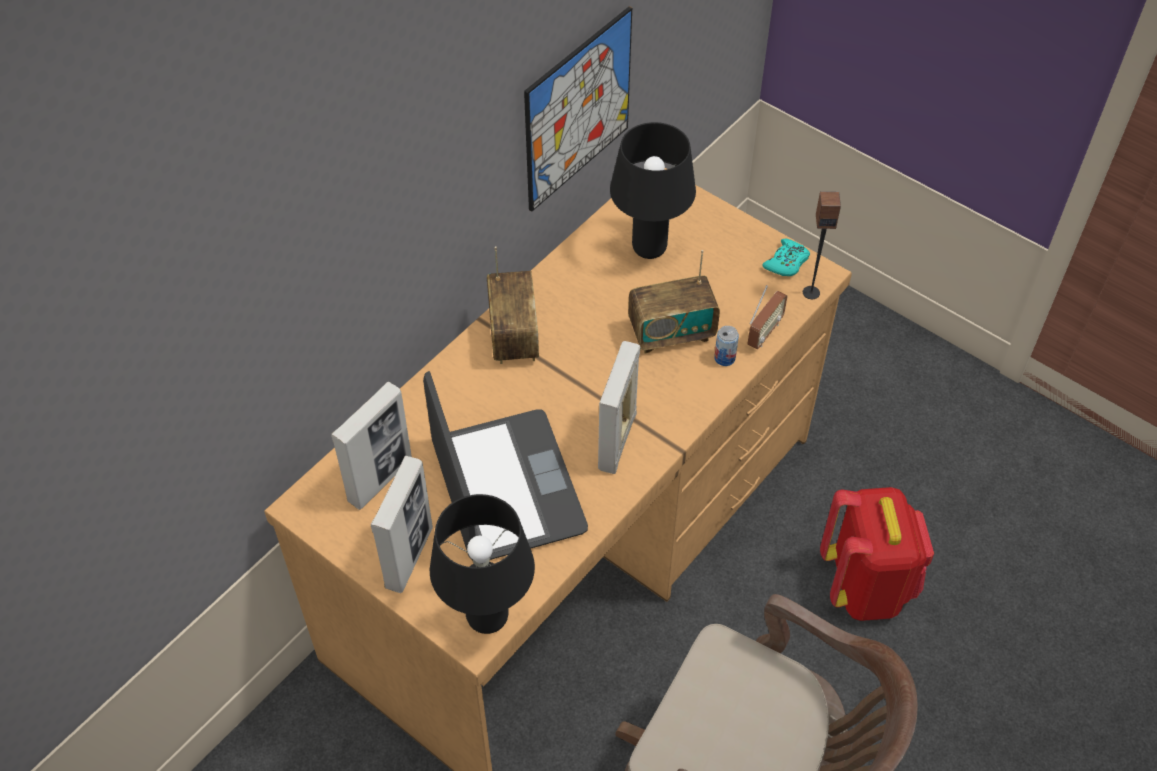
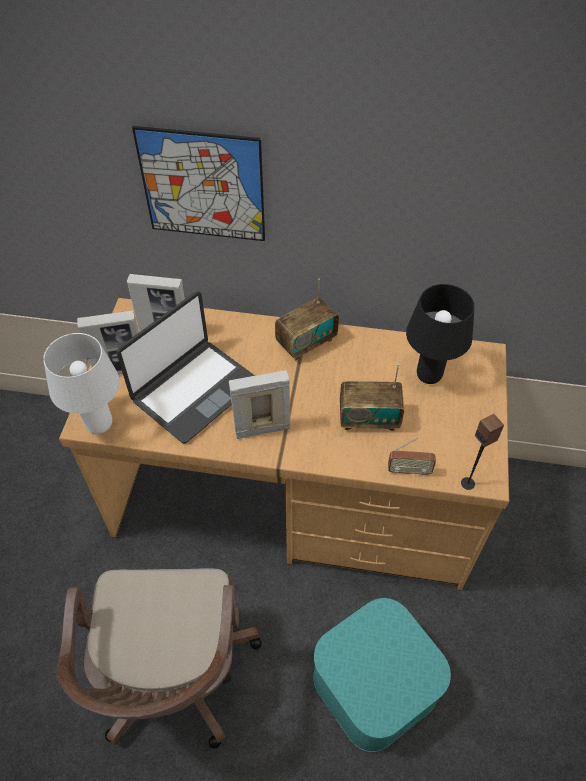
camera: 60 degrees right, 0 degrees up
(486, 617) = (99, 424): black table lamp -> white table lamp
(578, 109) = (442, 252): picture -> picture (203, 185)
(671, 333) = (369, 418): radio -> radio turned 45 degrees counterclockwise
(724, 358) = (370, 457): can -> none
(786, 262) = (482, 457): turquoise game controller -> none
(866, 586) = (374, 683): red backpack -> turquoise storage box

